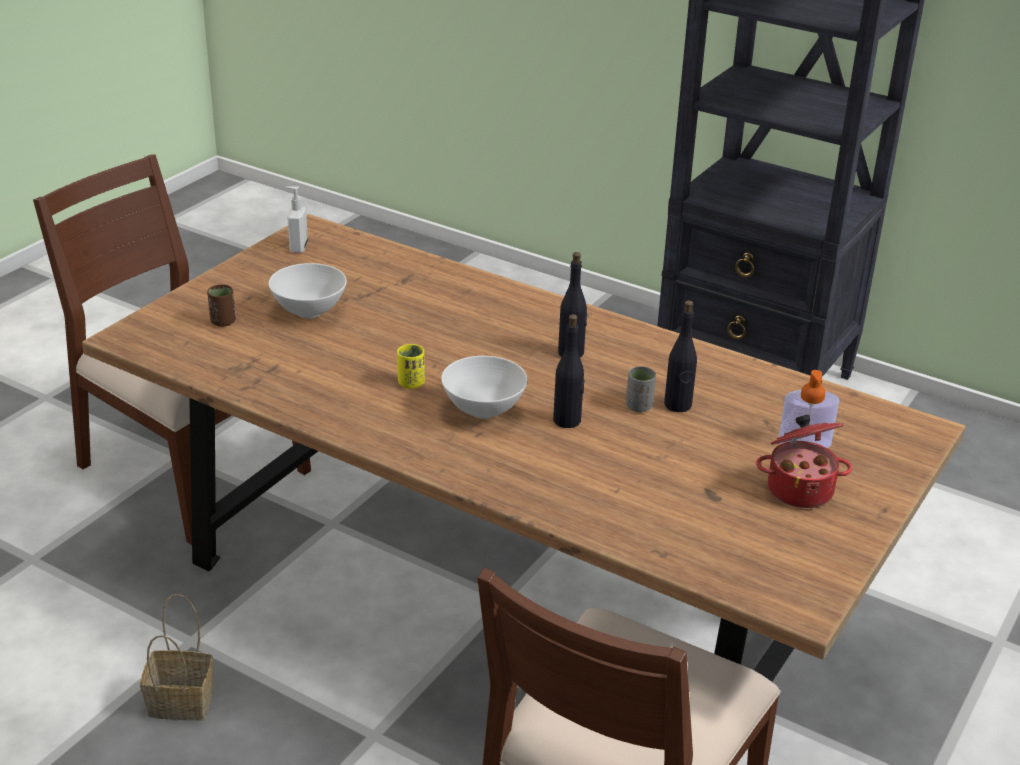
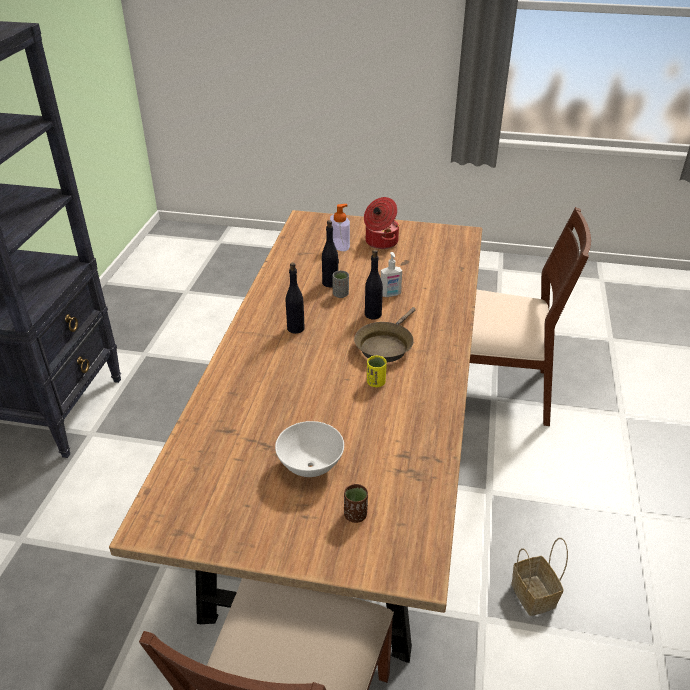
camera: 110 degrees left, 5 degrees up
(298, 248) = (193, 521): soap dispenser -> soap dispenser (390, 294)
(483, 411) = (385, 345): white bowl -> brown frying pan

